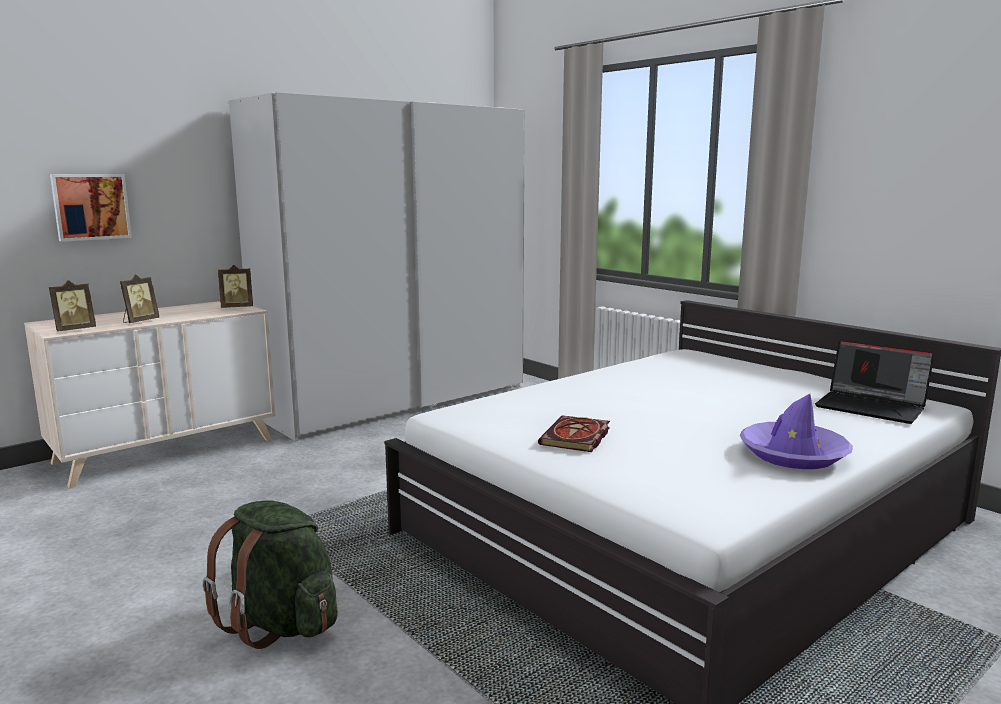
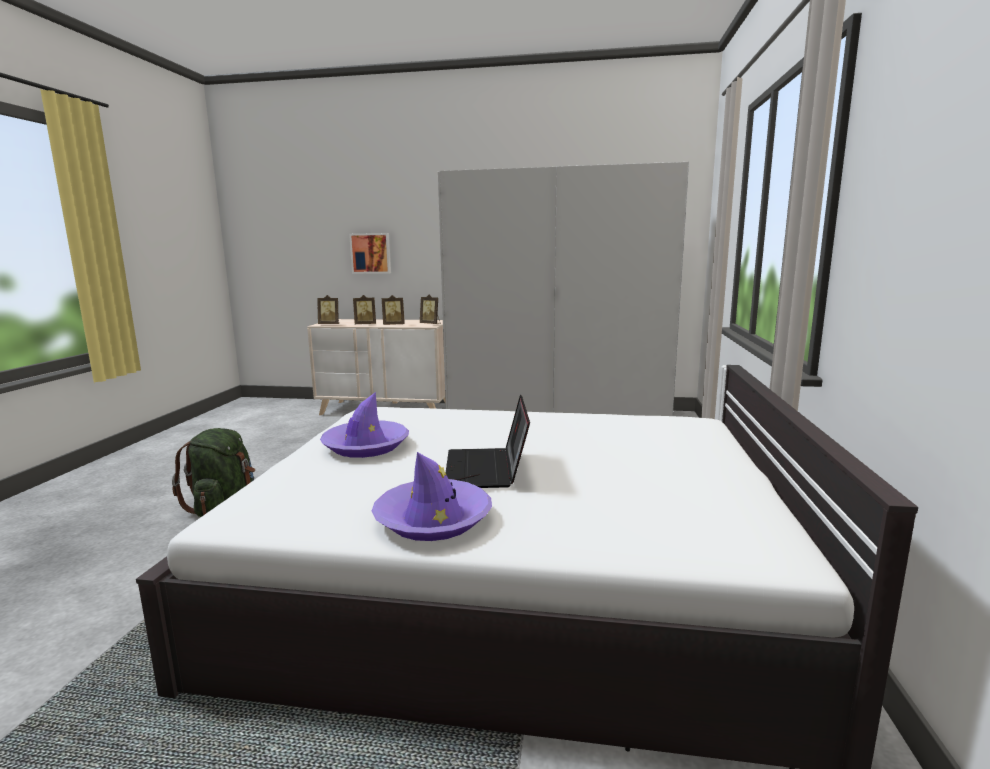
camera: 50 degrees right, 0 degrees up
(189, 316) = (393, 325): none -> picture frame
(576, 438) = (366, 446): book -> purple hat
(872, 407) = (684, 526): laptop -> laptop (487, 470)

